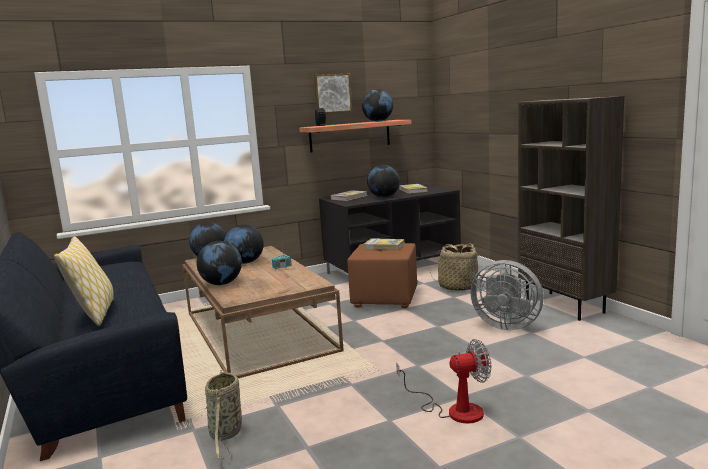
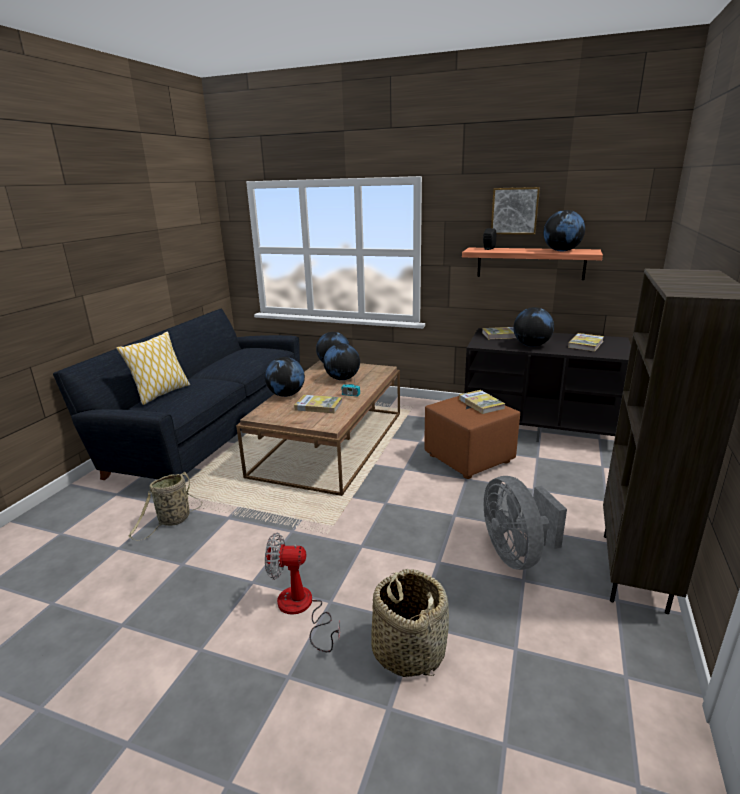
camera: 45 degrees right, 10 degrees up
(273, 279) = (318, 406): none -> book
(454, 410) = (301, 609): fan -> fan turned 150 degrees clockwise
(457, 286) = (562, 479): basket -> basket (408, 649)

